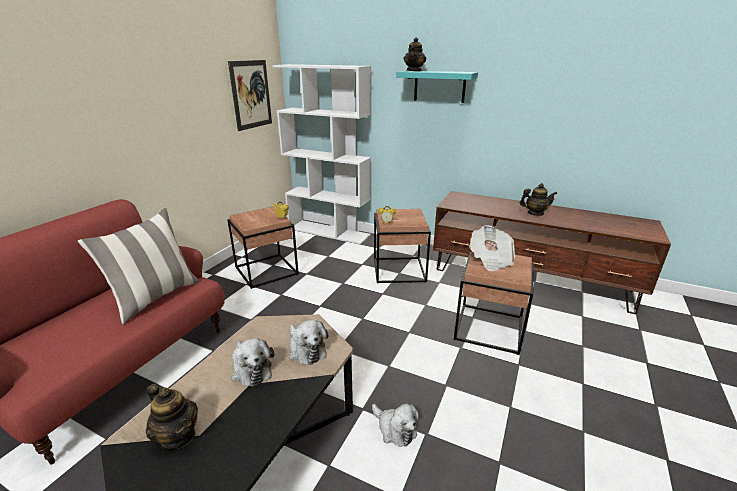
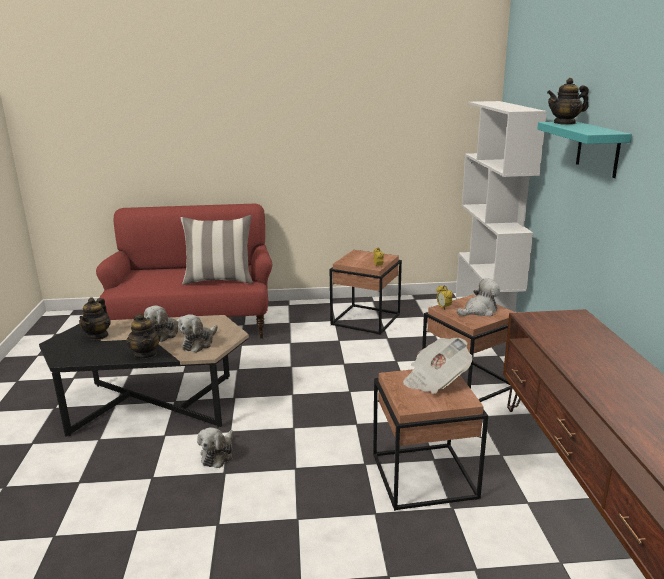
camera: 60 degrees right, 5 degrees down
(251, 94) = (437, 132): picture -> none
(404, 216) = (479, 311): none -> plush toy
(535, 213) = (607, 375): teapot -> teapot (146, 354)

